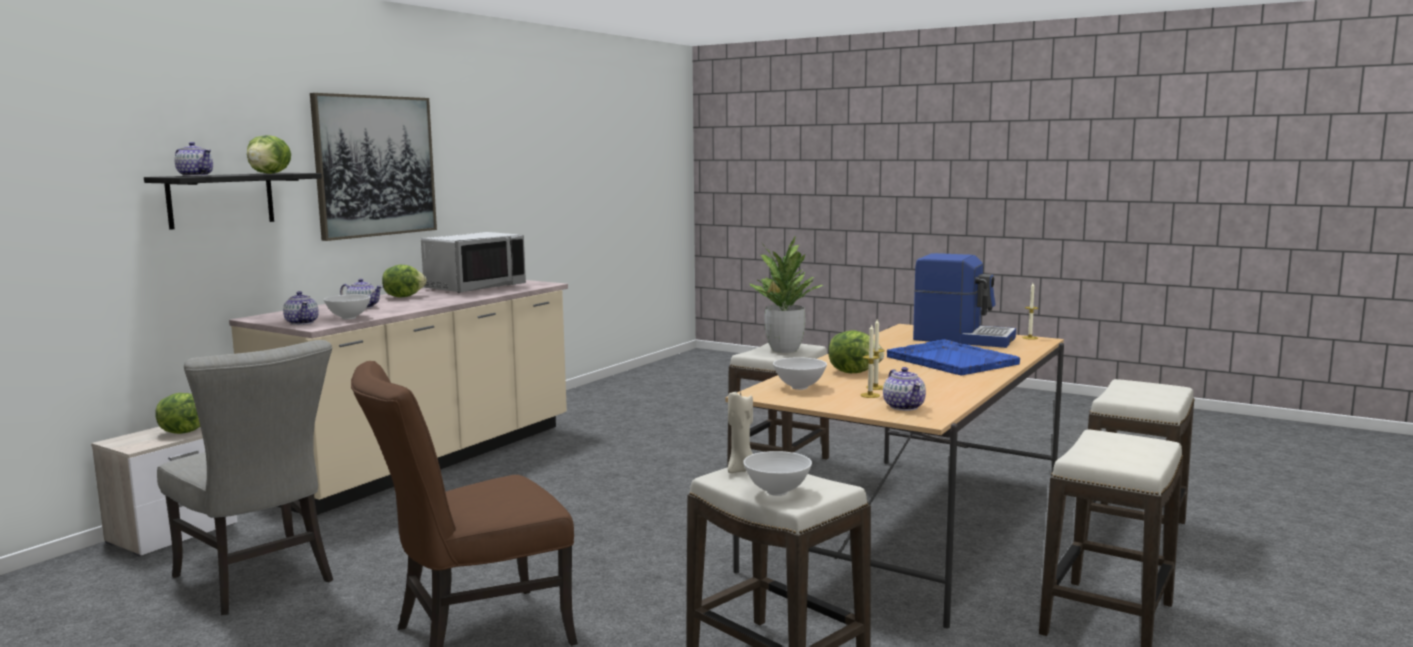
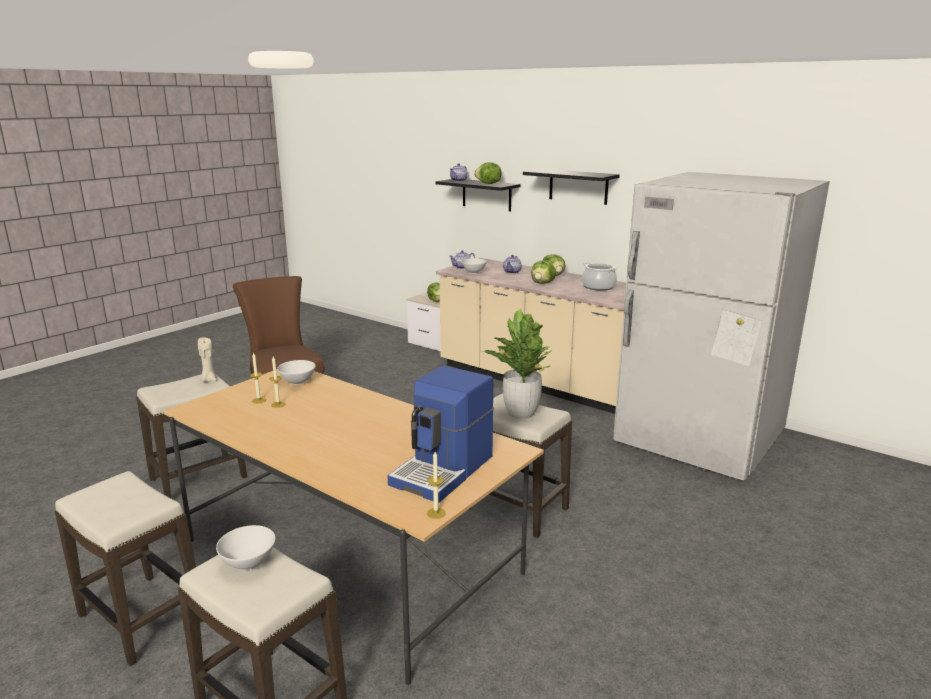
camera: 95 degrees right, 10 degrees up
(260, 580) = (372, 365): grey chair -> none
(375, 166) = (578, 186): picture -> black shelf
(474, 287) = (598, 287): grey microwave -> cooking pot
(611, 404) = (700, 437): none -> white fridge
(777, 491) = (170, 386): white bowl -> white bowl (249, 564)
(854, 372) = (329, 403): lettuce -> lettuce (542, 283)
(904, 406) = (221, 407): teapot -> none
(951, 360) = (346, 446): blue tray -> none

